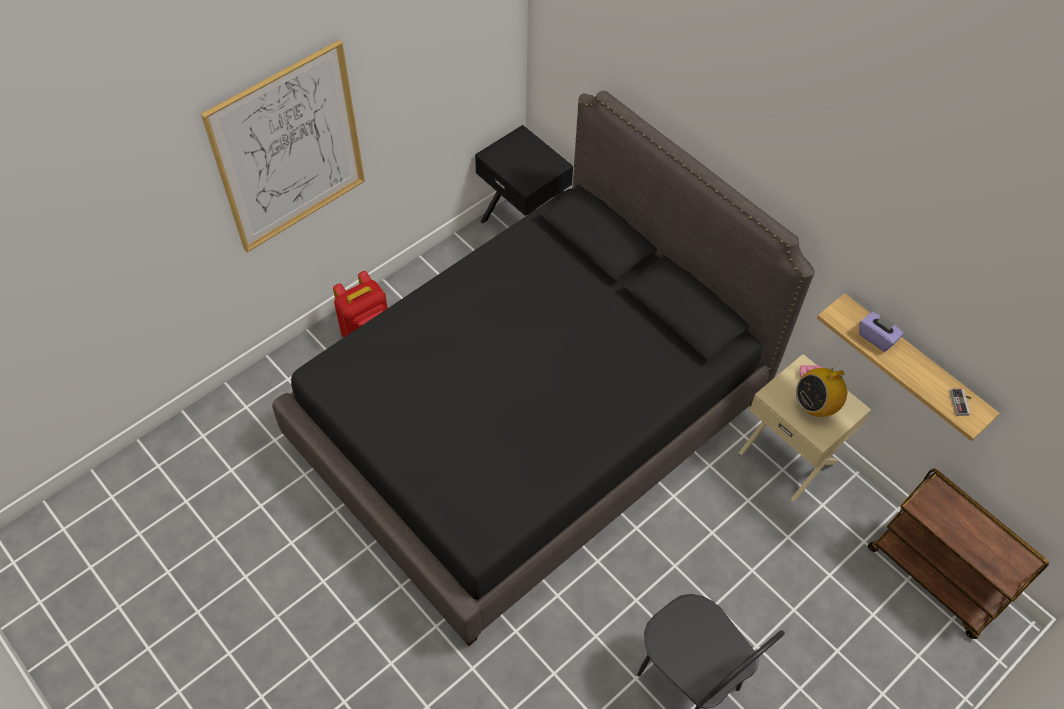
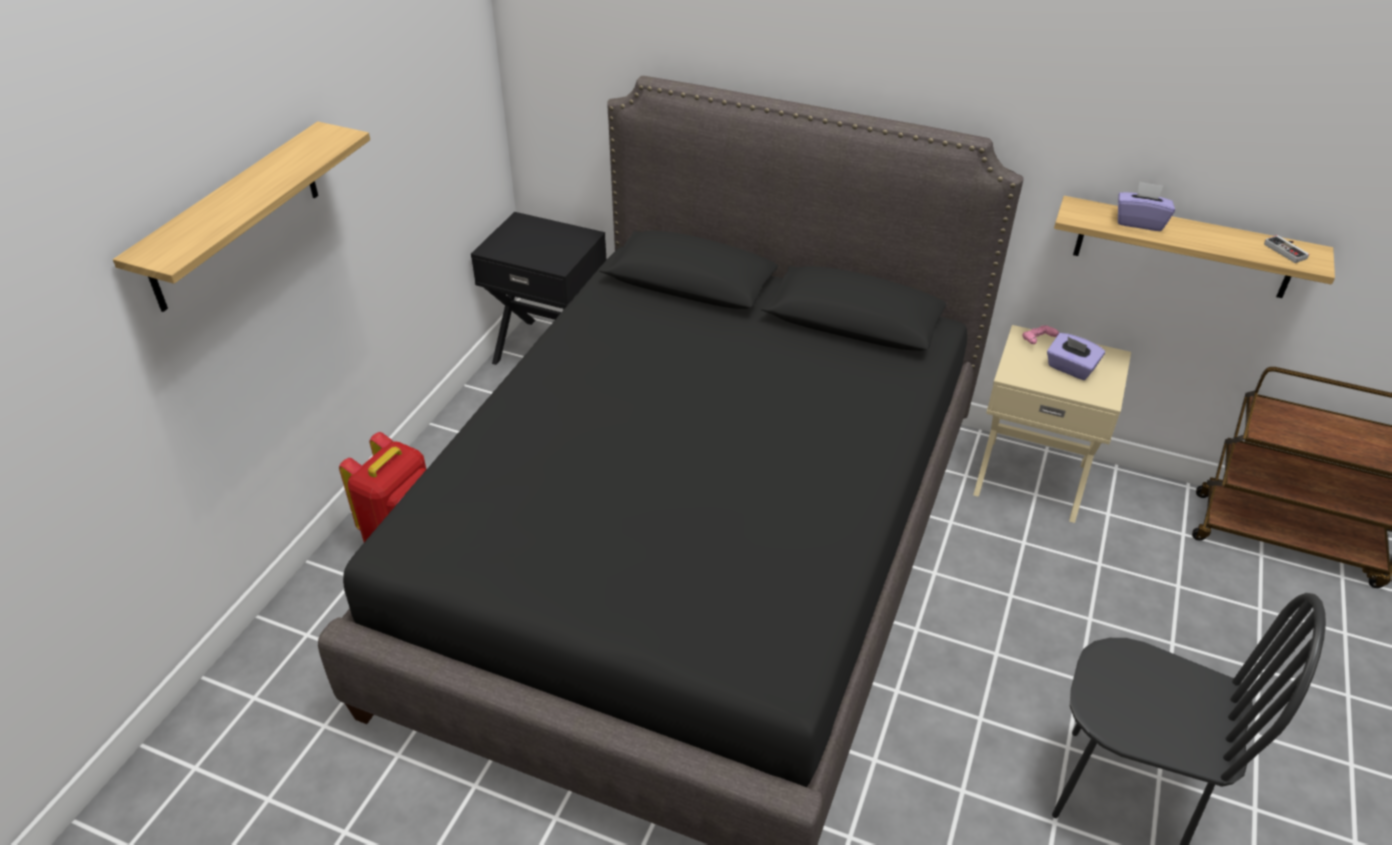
camera: 25 degrees left, 15 degrees down
(289, 149) = (234, 216): picture -> shelf
(815, 405) = (1070, 368): radio -> purple tissue box

